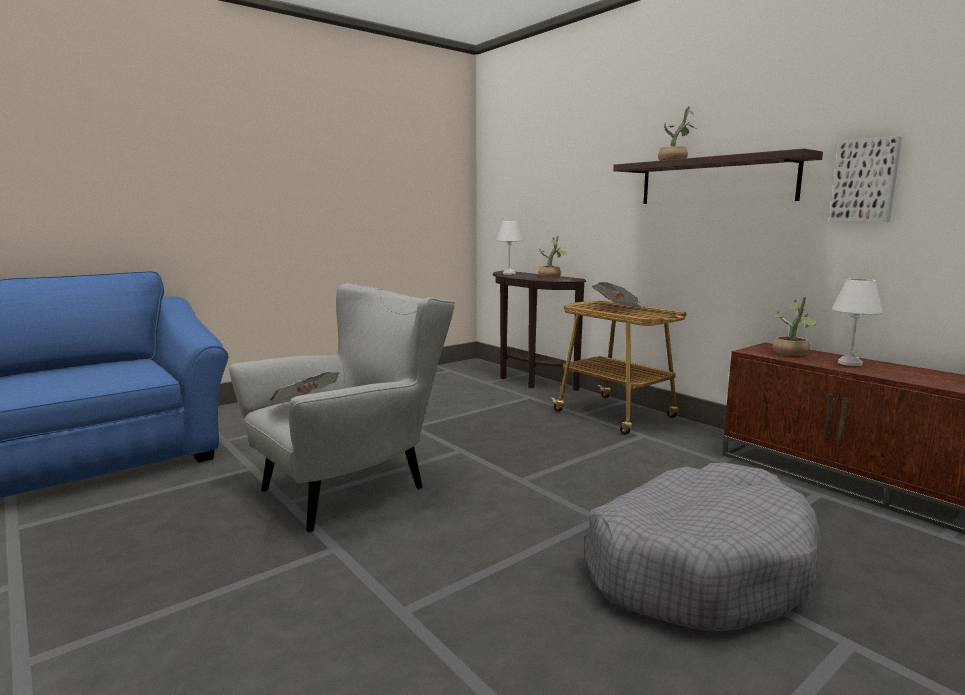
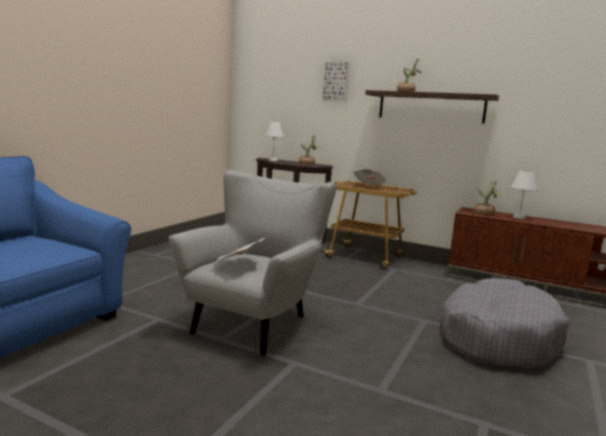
camera: 25 degrees left, 0 degrees up
(865, 180) = (522, 115): picture -> picture (336, 81)

